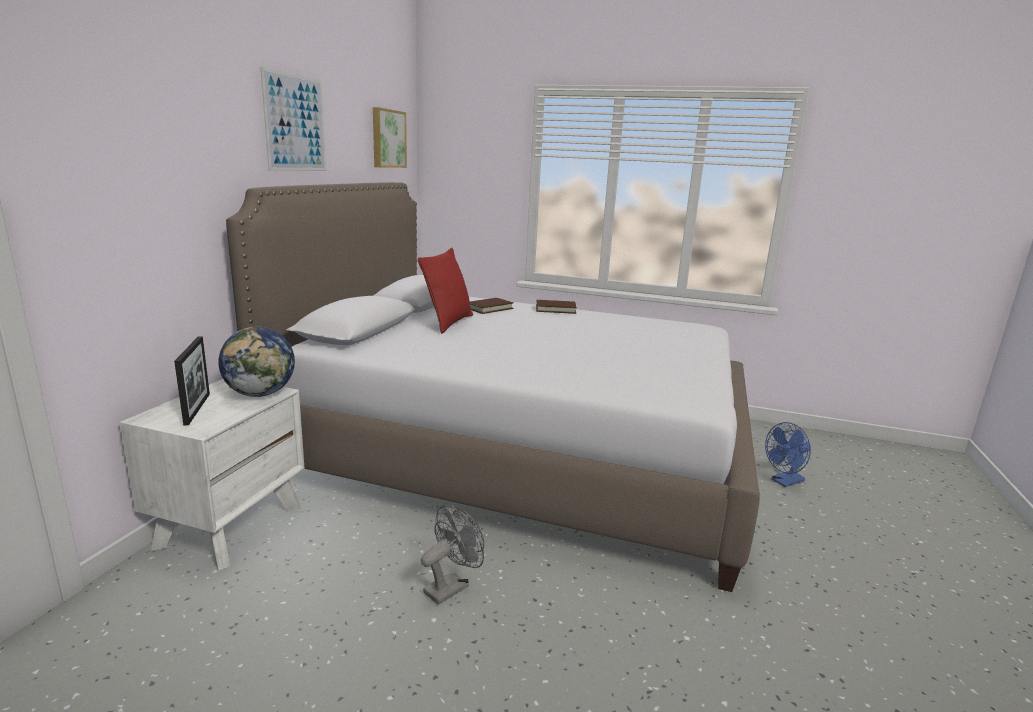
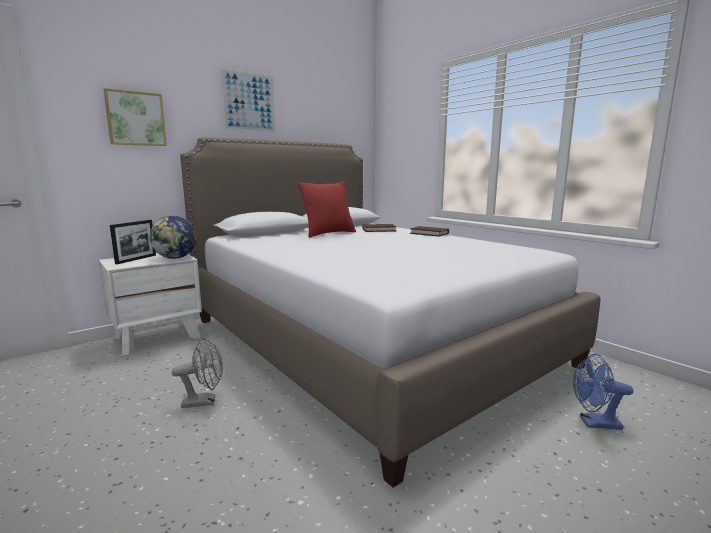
camera: 35 degrees right, 5 degrees down
(387, 138) = (341, 115): picture -> picture (135, 119)

